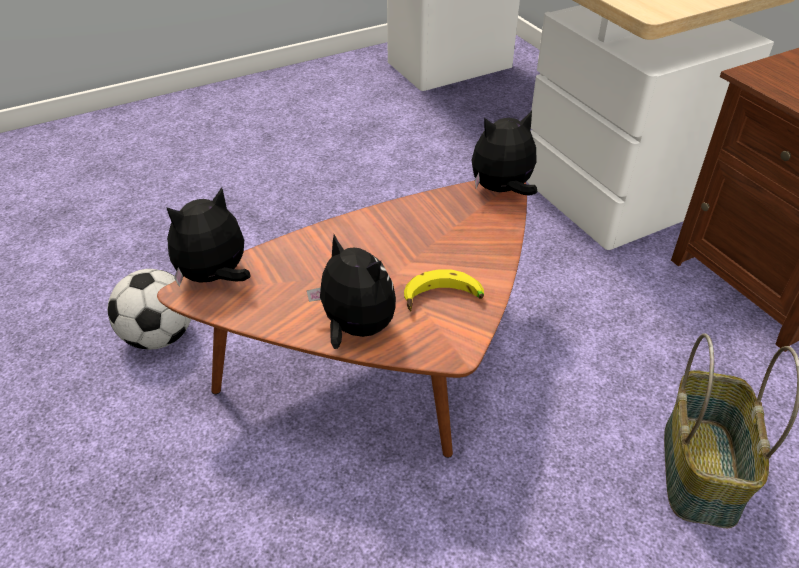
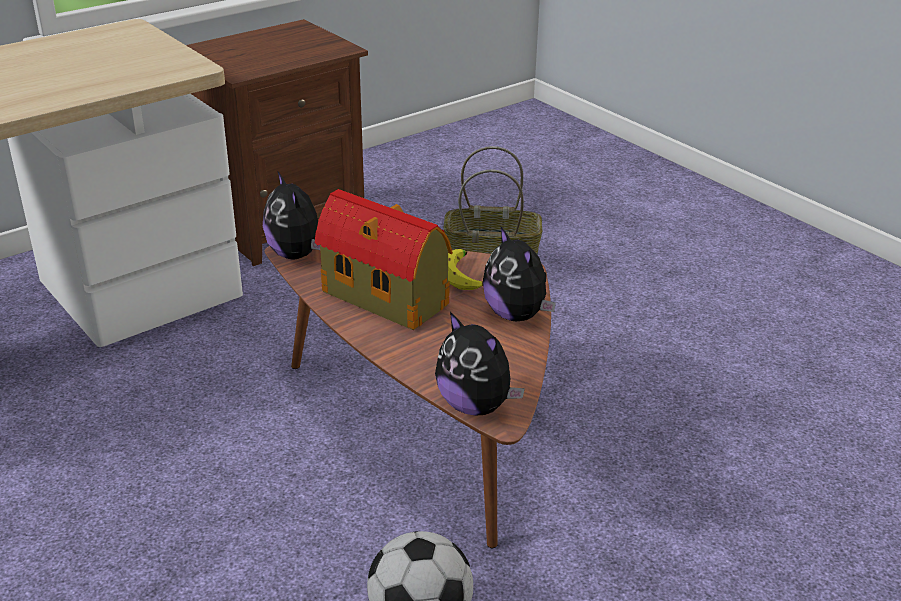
camera: 100 degrees left, 10 degrees down
(355, 328) = (517, 315): plush toy -> plush toy turned 60 degrees counterclockwise
(407, 239) = (387, 299): none -> toy house

